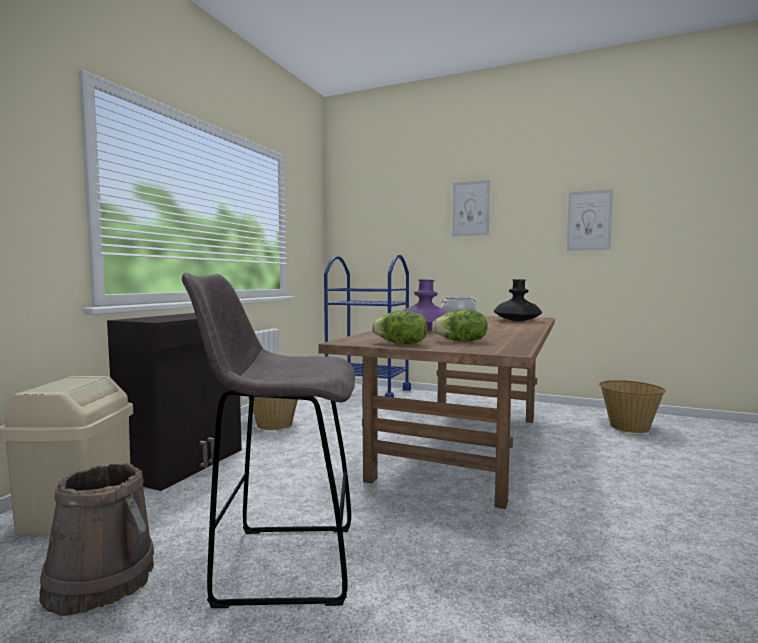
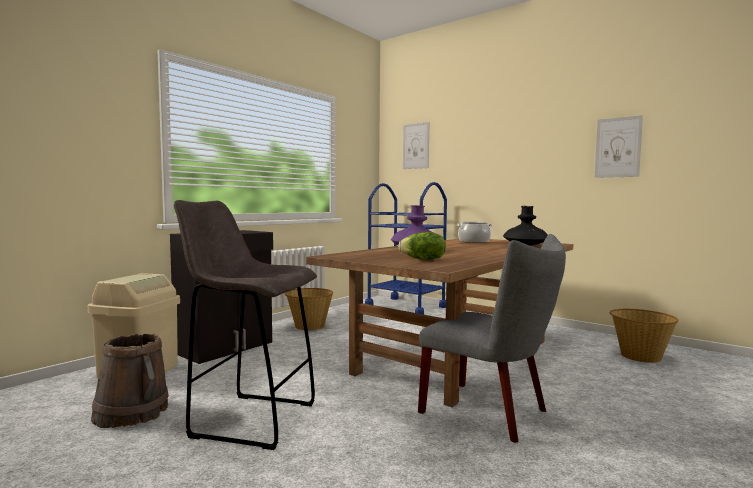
camera: 15 degrees right, 0 degrees up
(401, 344) = (368, 259): lettuce -> none
(470, 208) = (503, 138): picture -> picture (416, 146)
(550, 510) = (491, 412): none -> grey chair

